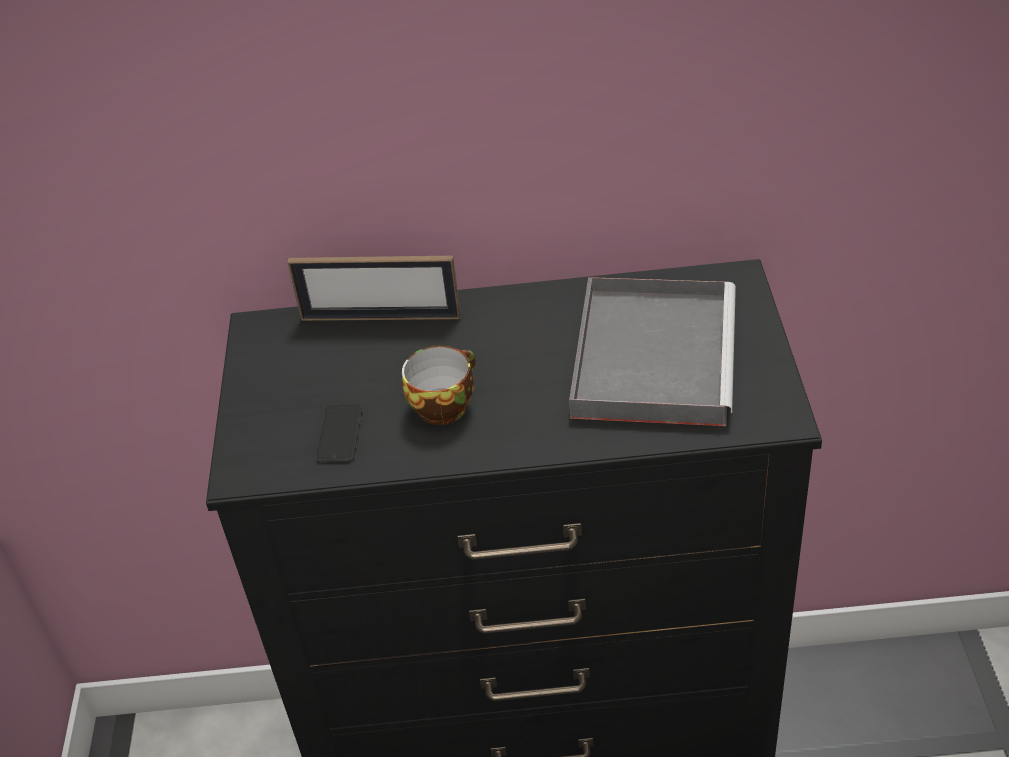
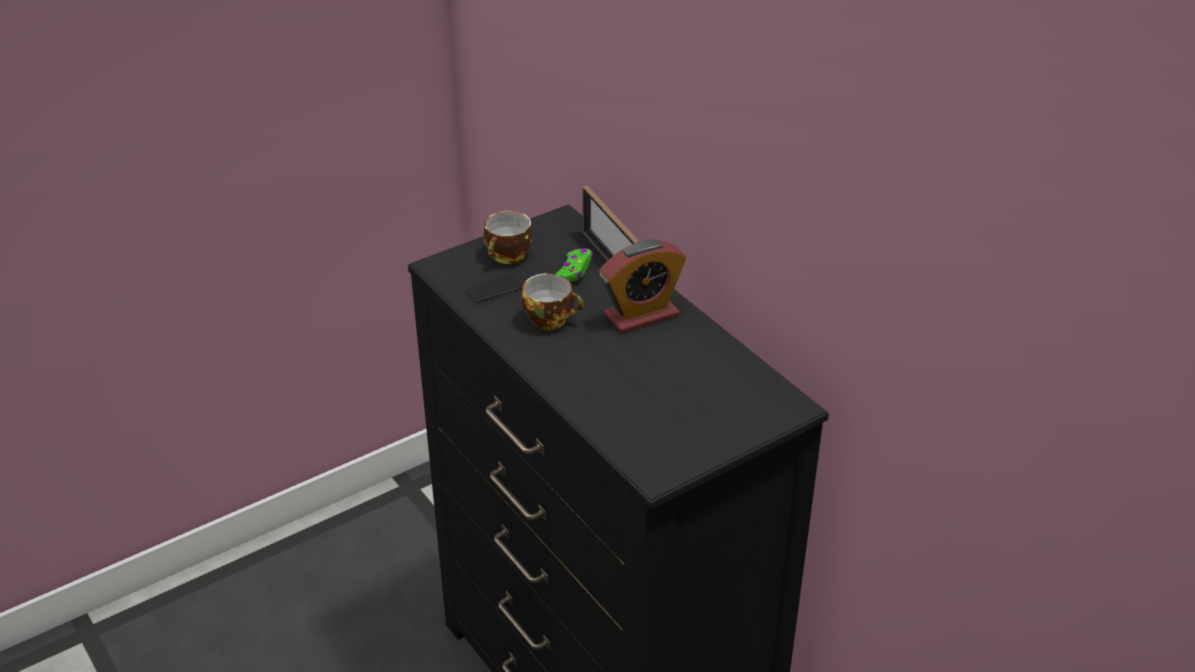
camera: 55 degrees right, 5 degrees down
(286, 399) = (508, 256): none -> cup
(369, 354) = (573, 271): none -> green game controller
(498, 329) = (641, 315): none -> alarm clock
(652, 354) = (673, 392): grey tray -> none

